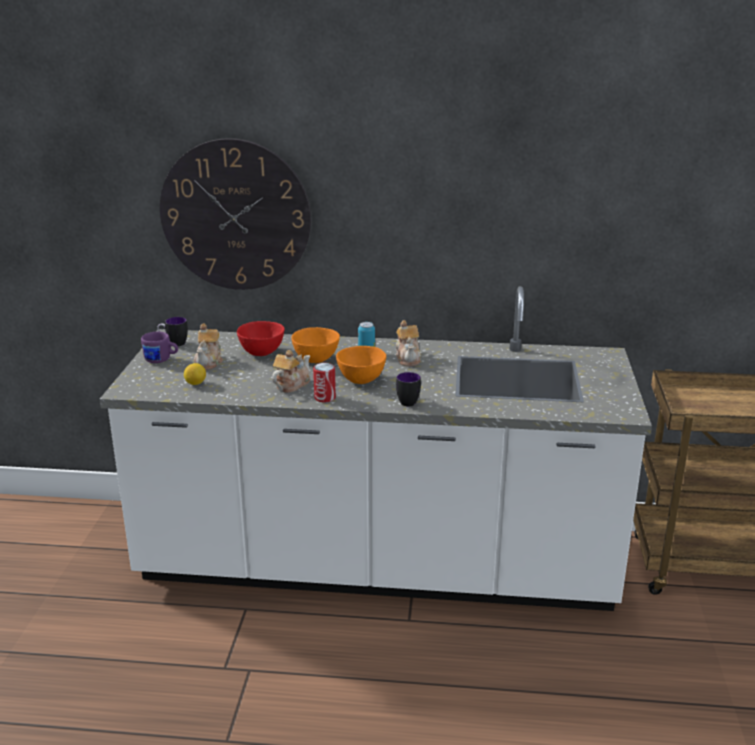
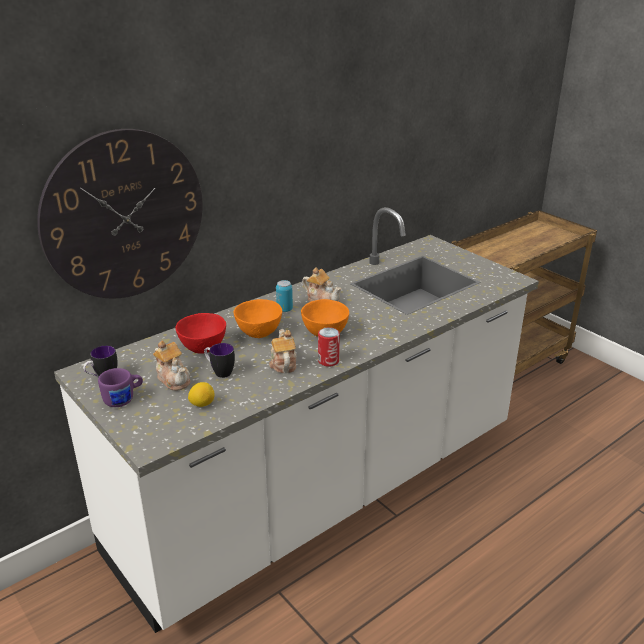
camera: 45 degrees left, 5 degrees up
(406, 401) = (386, 334): mug -> mug (219, 372)

